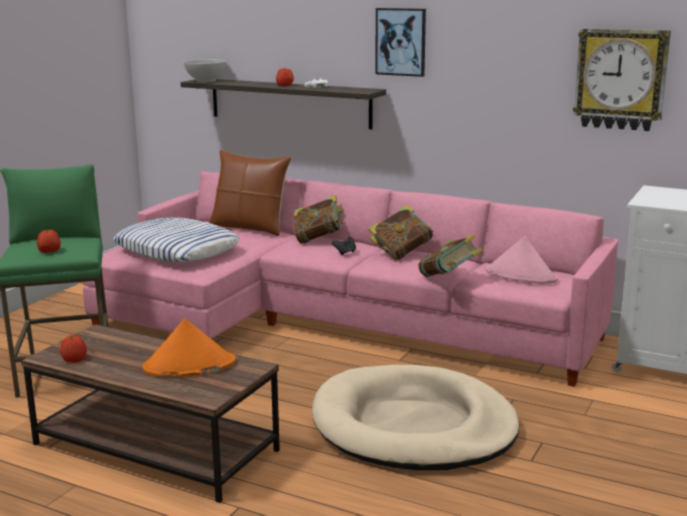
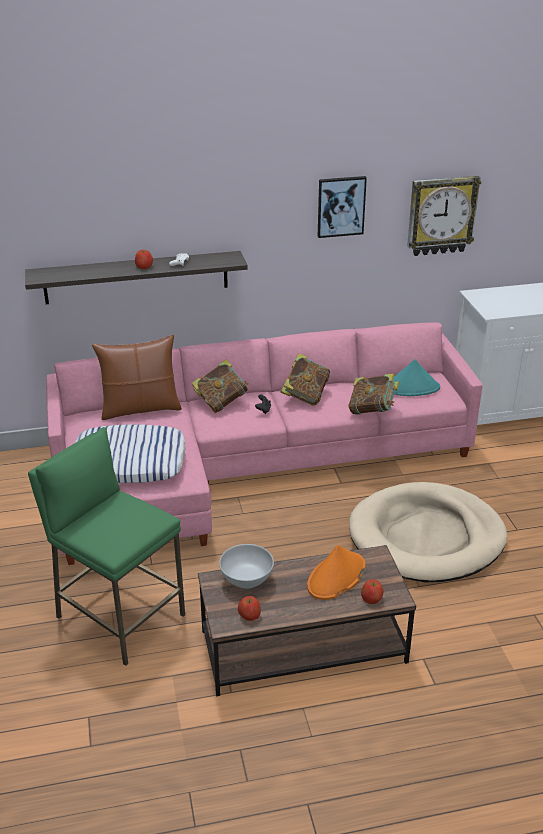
camera: 40 degrees left, 15 degrees up
(49, 251) = (129, 528): apple -> apple (371, 598)
(205, 80) = (45, 275): white bowl -> white bowl (246, 580)
(401, 42) = (254, 208): picture -> picture (341, 206)
(521, 275) = (411, 388): pink hat -> turquoise hat

